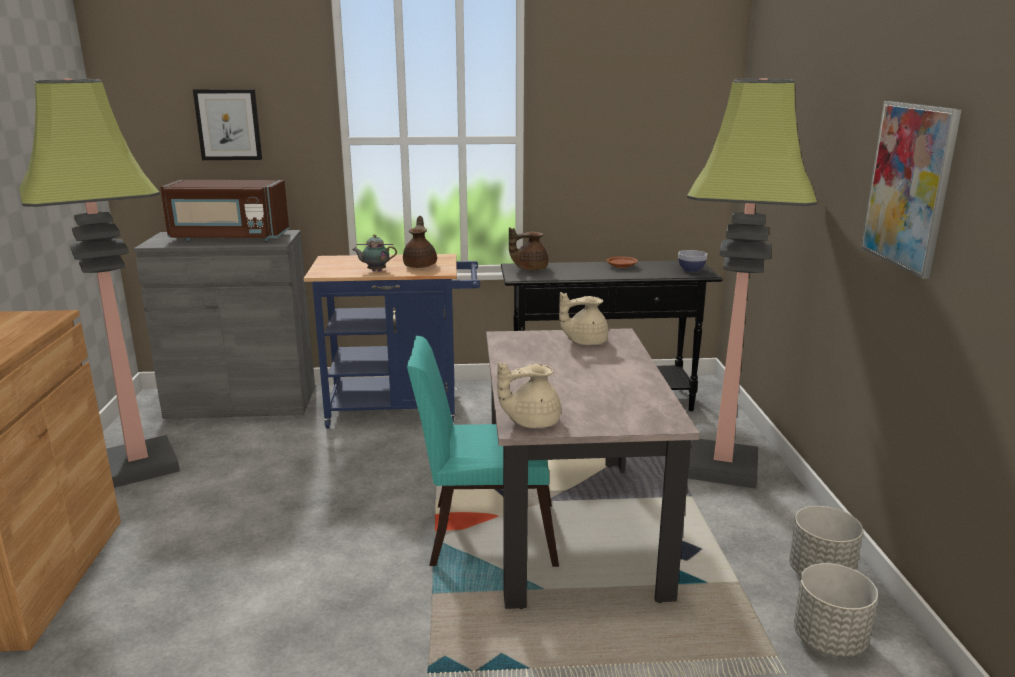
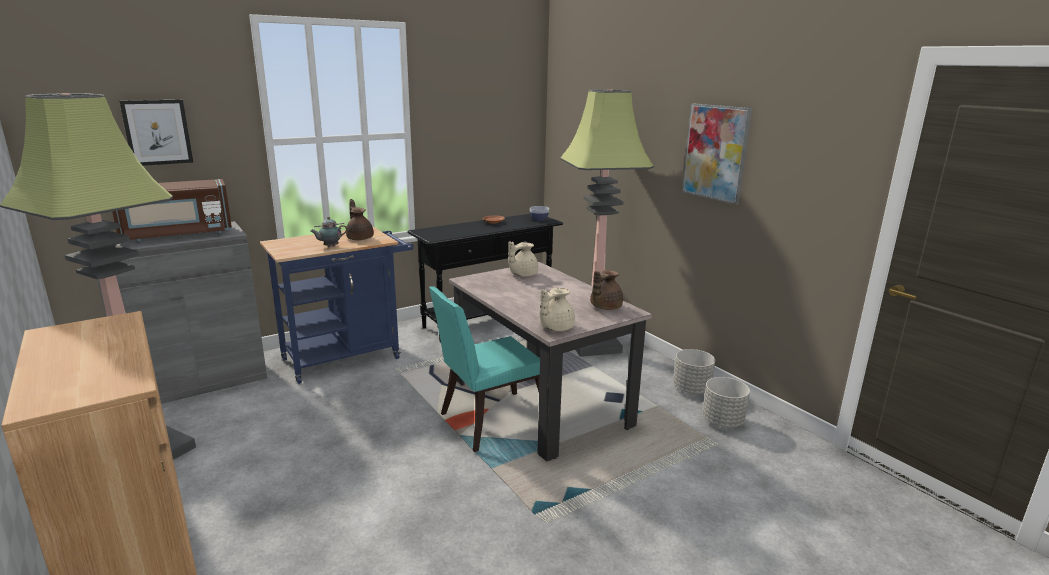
camera: 30 degrees left, 0 degrees up
(529, 269) = (434, 231): brown teapot -> brown teapot (604, 307)

